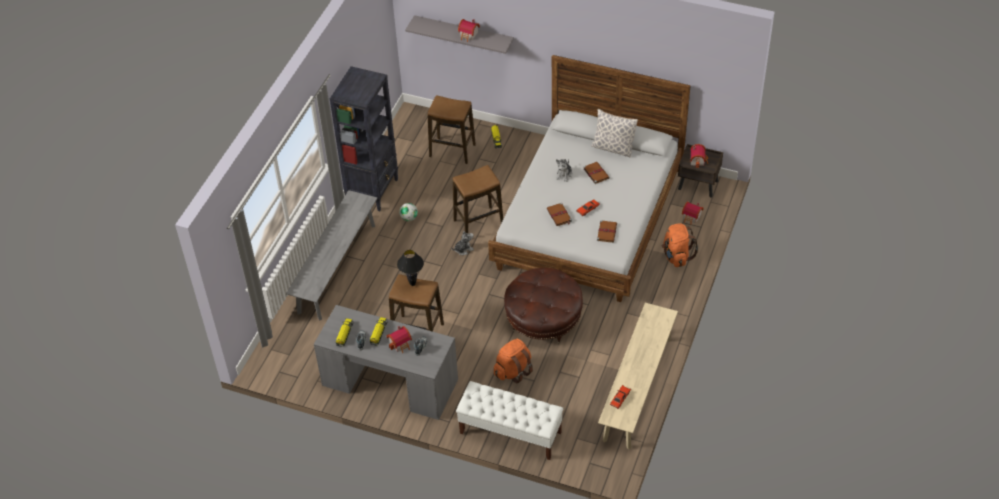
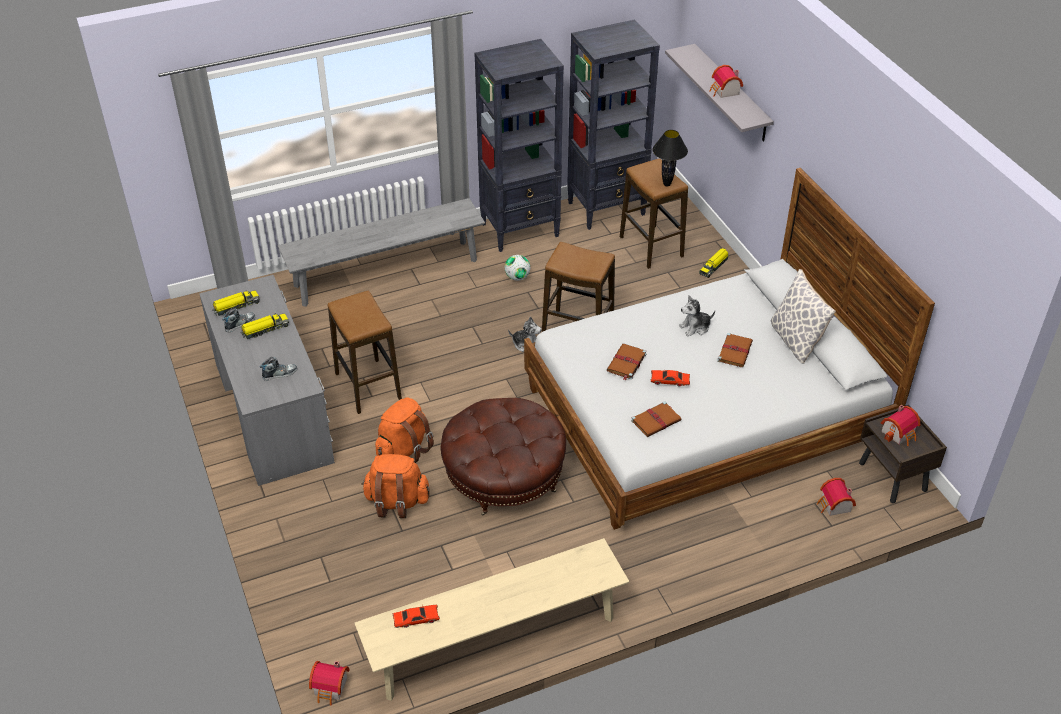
camera: 45 degrees right, 5 degrees down
(400, 145) = (607, 208): none -> black bookcase
(401, 344) = (267, 356): toy house -> toy house (331, 688)
(412, 284) = (365, 309): black table lamp -> black table lamp (666, 184)
(510, 432) = (300, 562): white bench -> none
(676, 256) = (753, 534): orange backpack -> orange backpack (404, 449)

